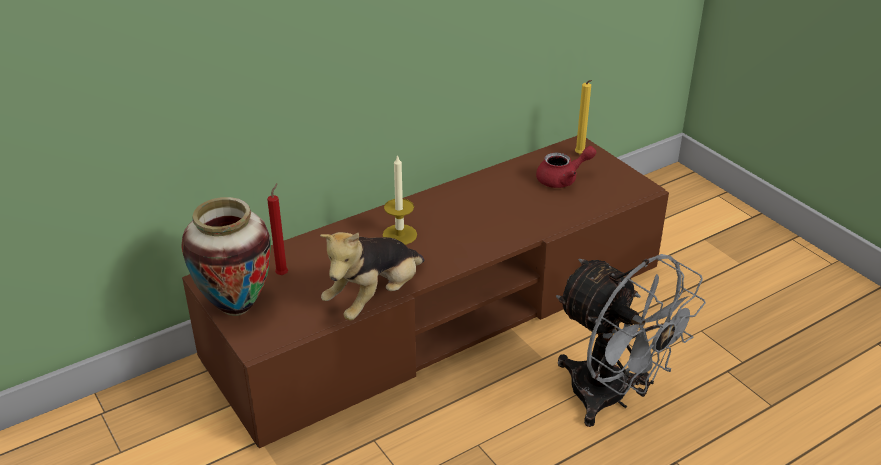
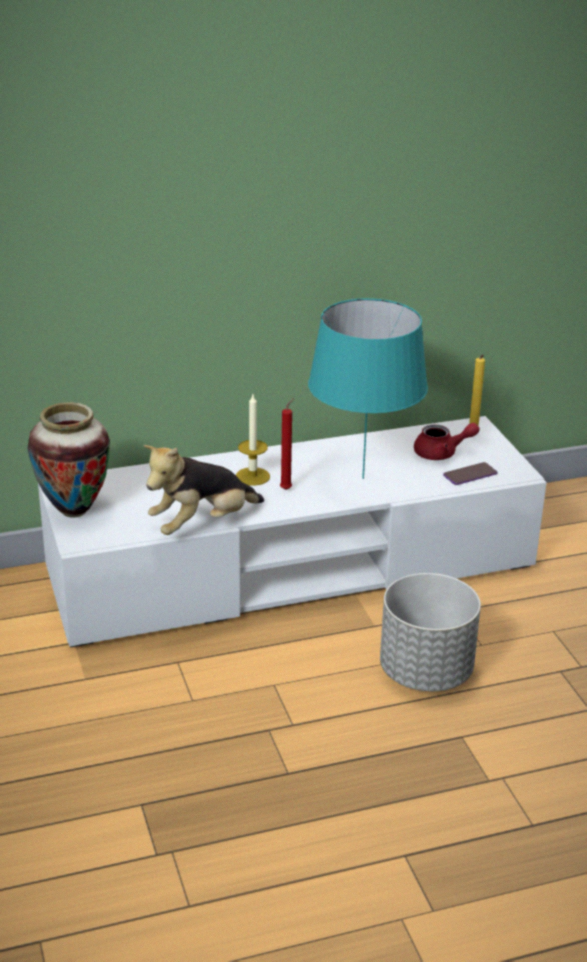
camera: 15 degrees right, 5 degrees down
(283, 274) = (128, 491): red candle -> red candle (287, 489)
(440, 313) = (291, 569): brown tv stand -> white tv stand
(504, 218) = (362, 478): none -> turquoise table lamp
(599, 197) = (470, 474): none -> phone
(611, 398) = (426, 672): grey fan -> grey planter

